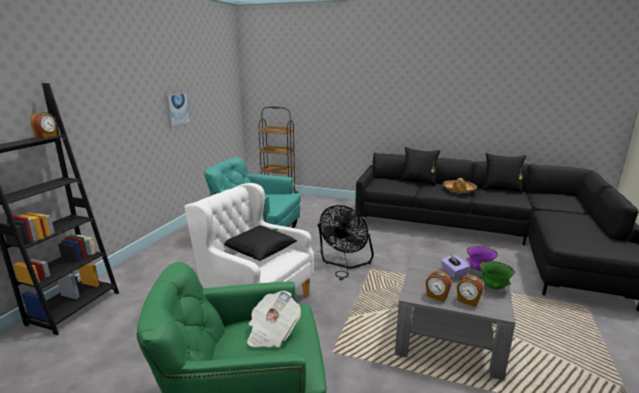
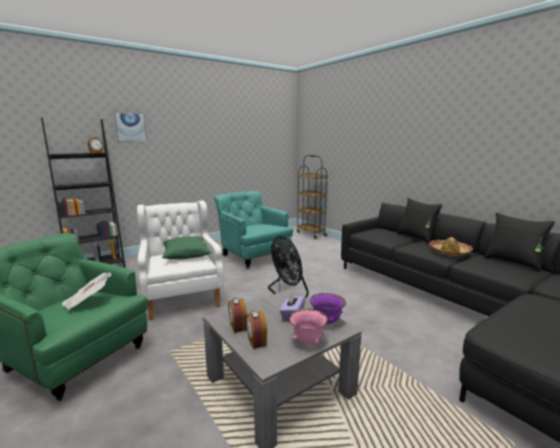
camera: 35 degrees right, 5 degrees down
(177, 109) = (220, 149): picture -> picture (130, 127)
(260, 251) = (186, 255): black pillow -> green pillow
(494, 287) = (308, 341): green bowl -> pink bowl

